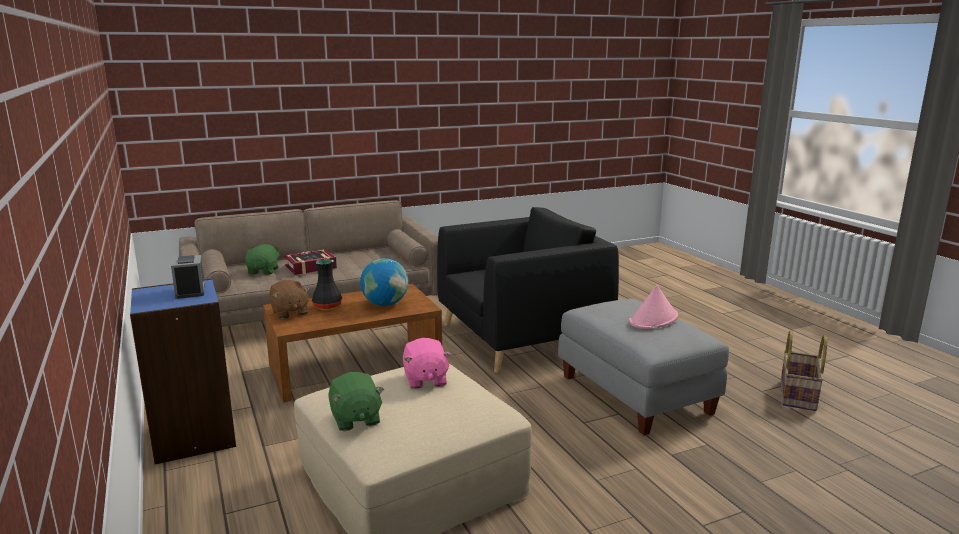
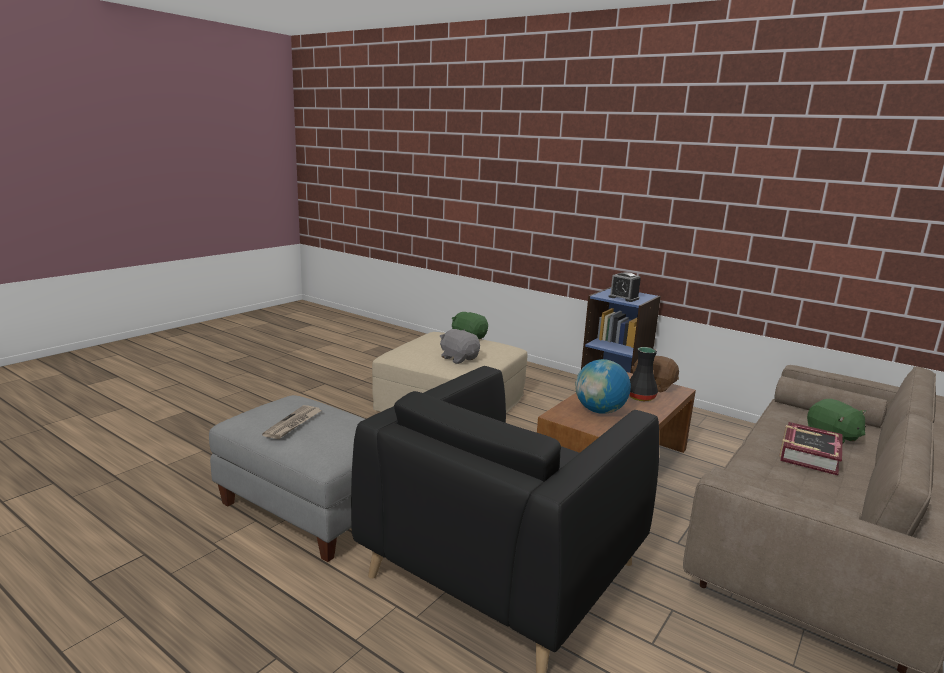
camera: 150 degrees right, 0 degrees up
(425, 380) = (459, 358): pink plush toy -> grey plush toy
(653, 319) = (293, 424): pink hat -> newspaper
(799, 395) = (92, 560): basket -> none

